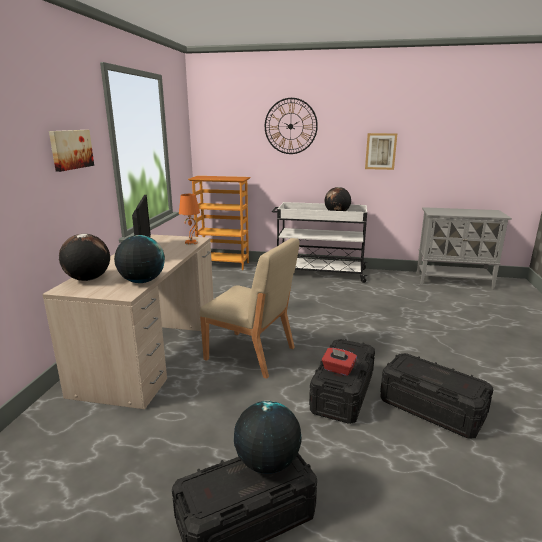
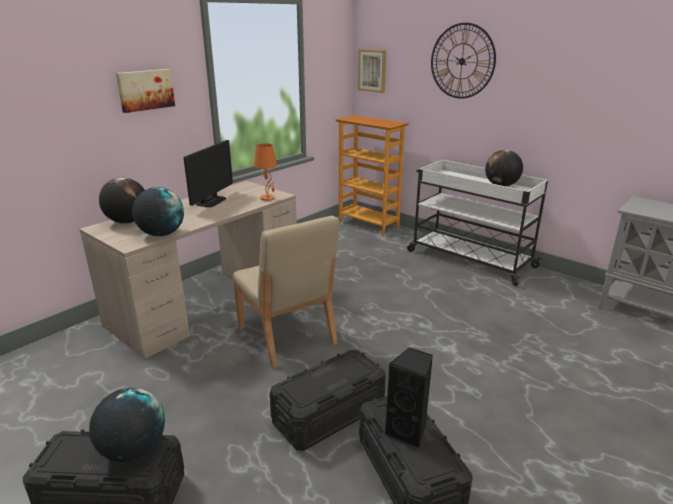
camera: 30 degrees right, 5 degrees up
(338, 369) = (309, 385): red tissue box -> none
(380, 151) = (579, 105): picture -> picture (372, 70)
(432, 373) = (408, 431): none -> black speaker

